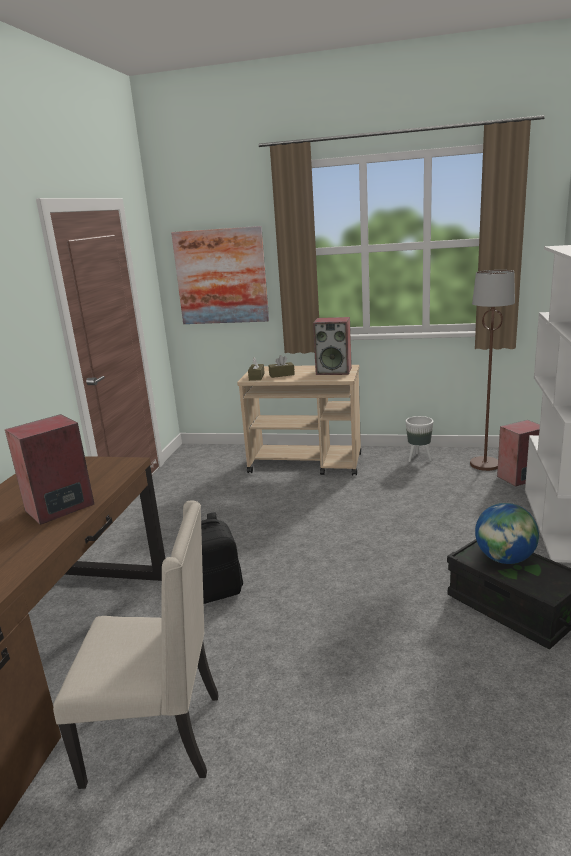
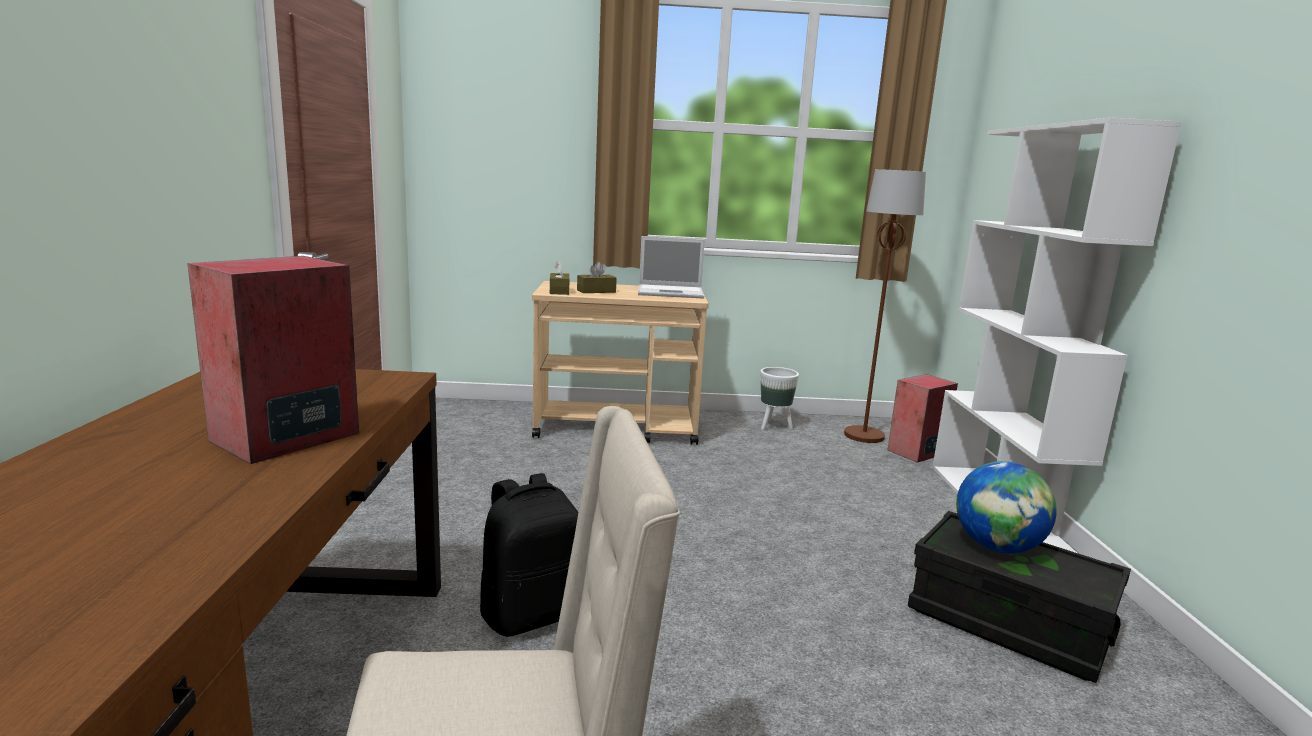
camera: 15 degrees left, 5 degrees down
(221, 276) = (505, 145): picture -> none
(334, 371) = (672, 292): speaker -> laptop

